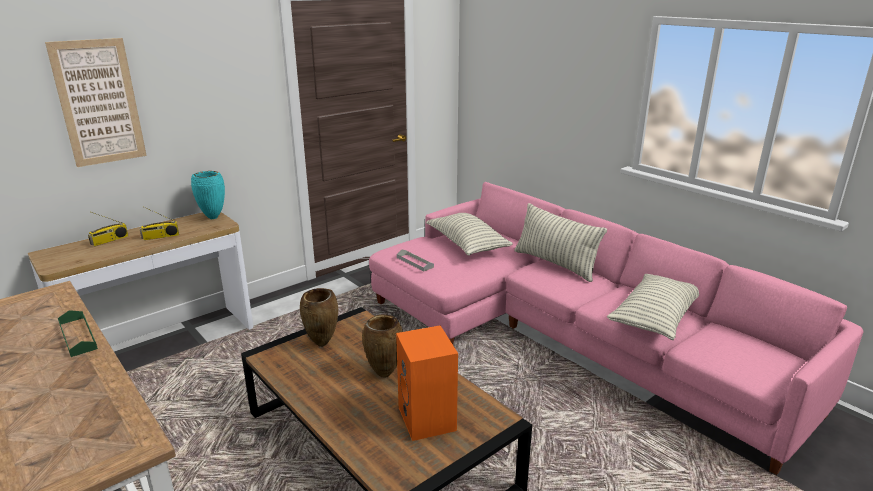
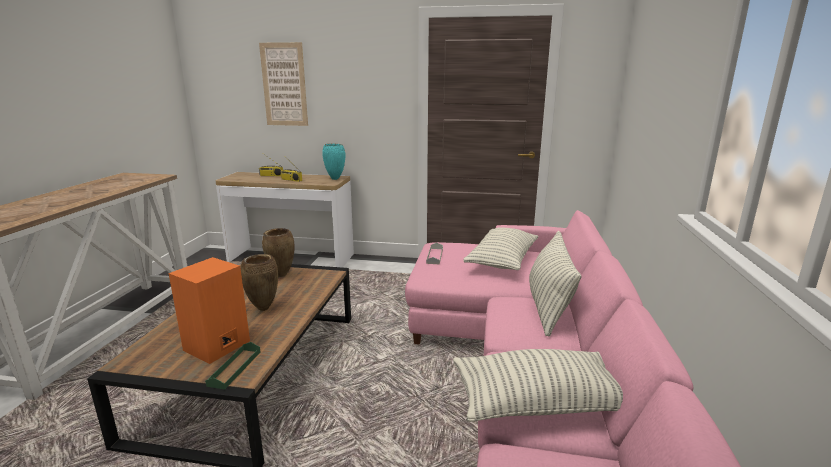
camera: 50 degrees right, 5 degrees down
(78, 336) = (109, 191): green tray -> green tray (234, 368)

